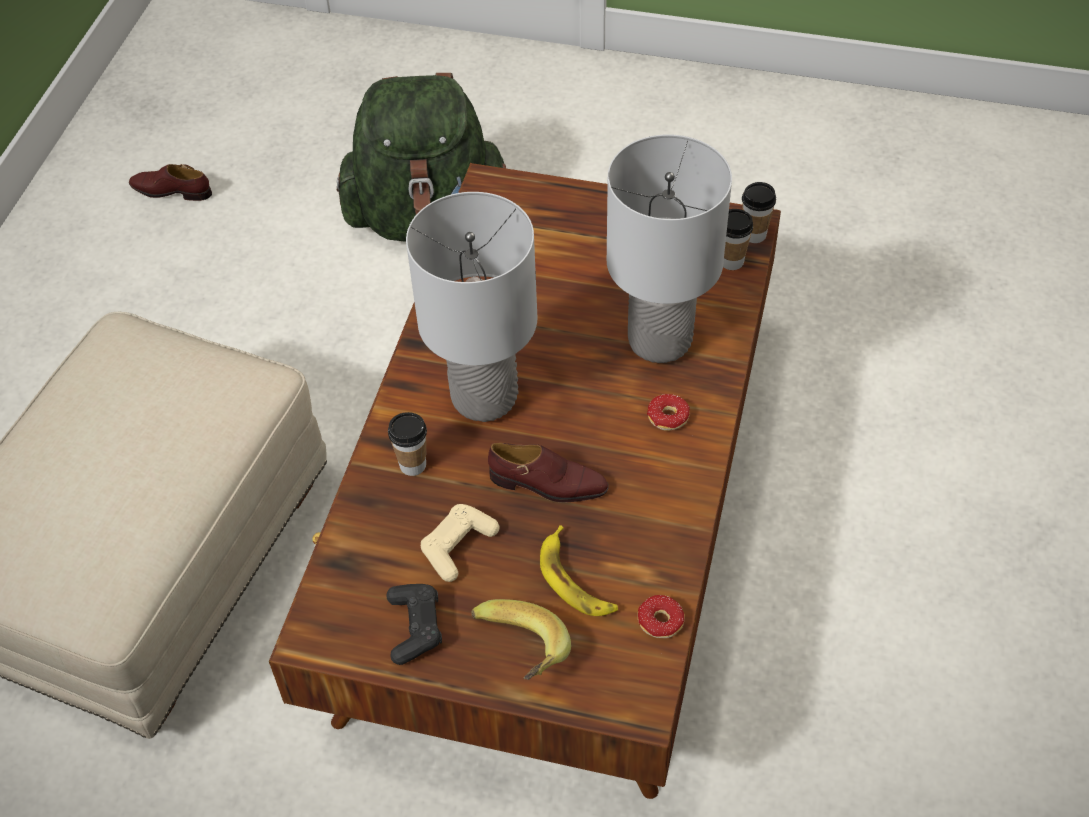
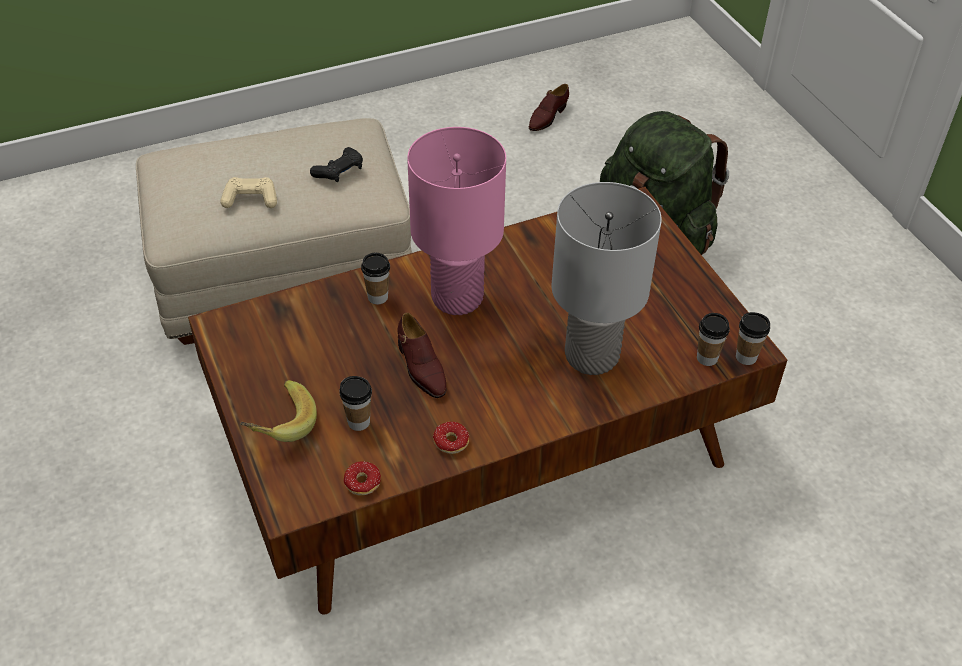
camera: 50 degrees right, 5 degrees down
(171, 191) = (547, 117): brown shoe -> brown shoe turned 120 degrees counterclockwise
(415, 627) = (260, 366): black game controller -> black game controller (339, 171)
(458, 546) = (335, 352): beige game controller -> beige game controller (250, 199)
(486, 402) = (458, 302): grey table lamp -> pink table lamp
(576, 580) = (359, 422): banana -> cup
(669, 423) = (528, 401): donut -> donut (446, 445)

